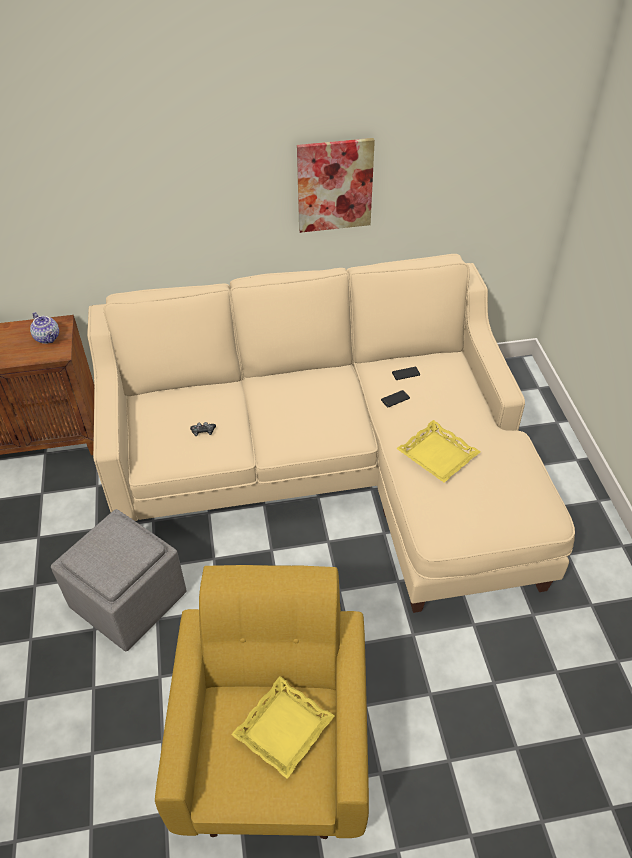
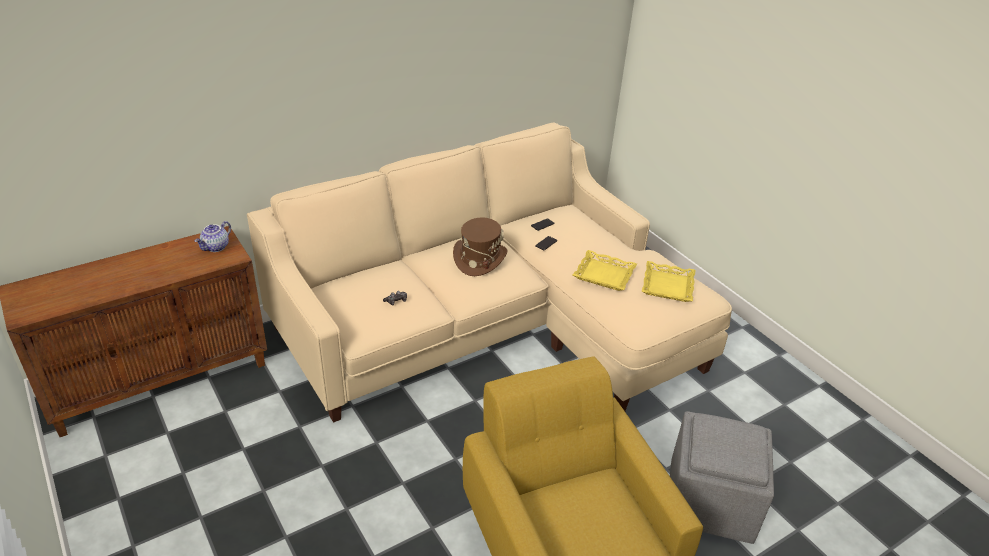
camera: 25 degrees left, 10 degrees down
(48, 338) = (216, 247): teapot -> teapot turned 90 degrees clockwise
(128, 601) = (367, 477): grey ottoman -> grey ottoman (711, 502)
(284, 729) = (597, 506): yellow tray -> yellow tray (668, 286)
(315, 401) = (479, 259): none -> brown hat
(334, 185) = (456, 73): picture -> none

